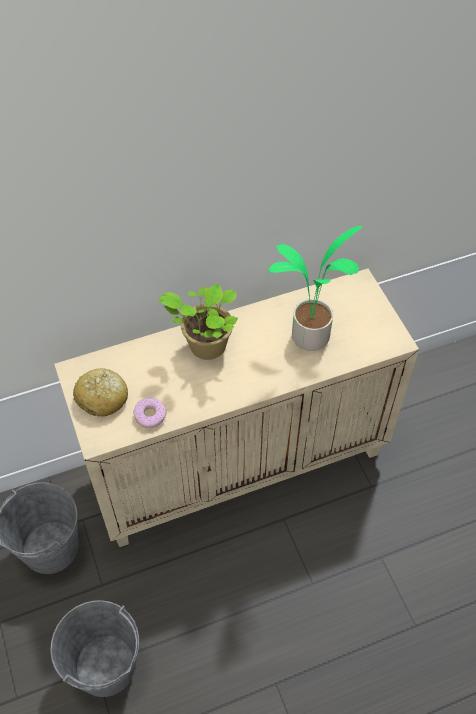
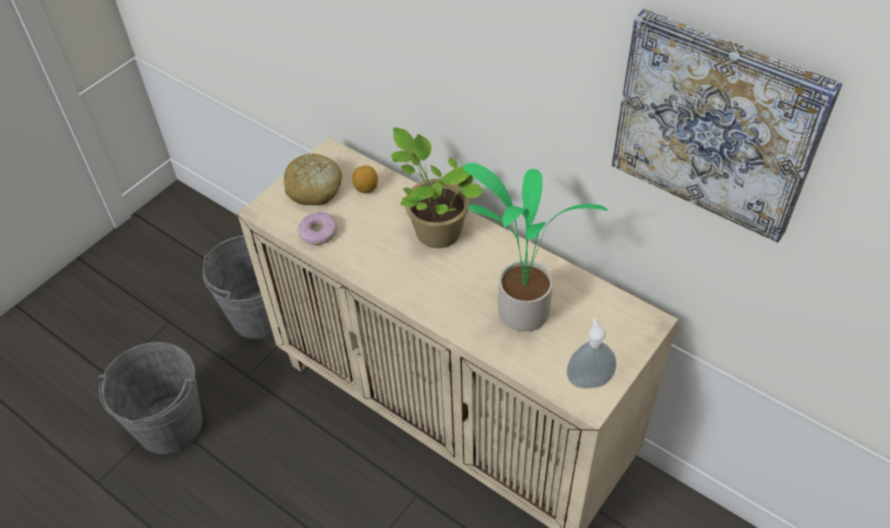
camera: 60 degrees right, 5 degrees down
(130, 366) = (366, 188): none -> lemon
(377, 135) = (717, 124): none -> picture
(383, 334) = (588, 380): none -> soap dispenser

